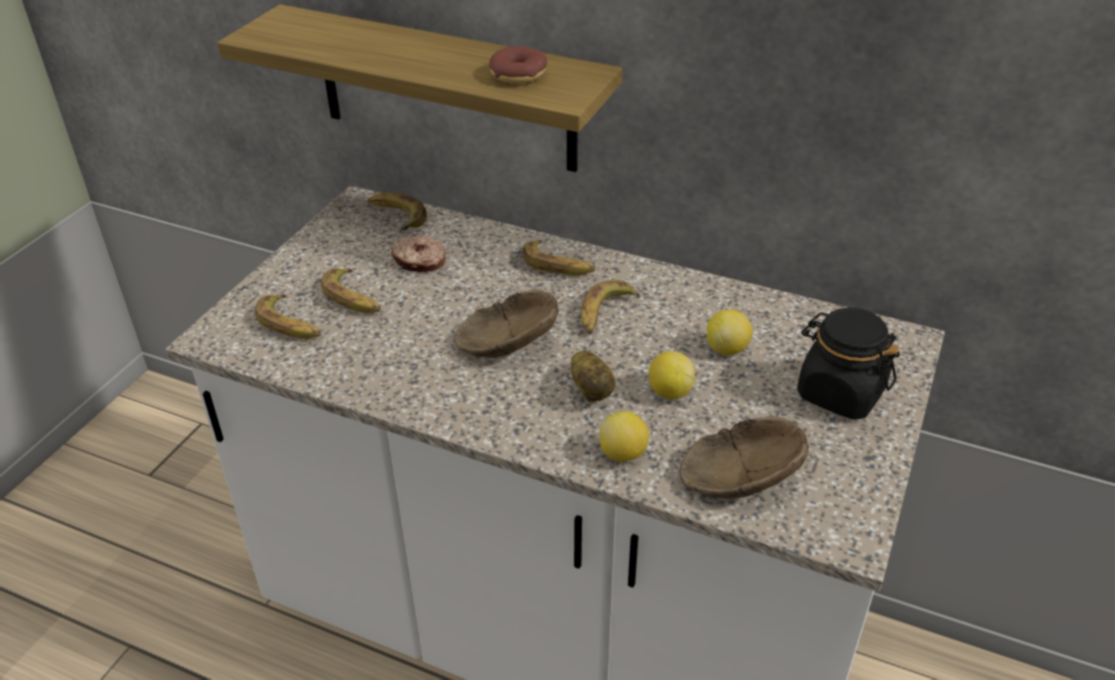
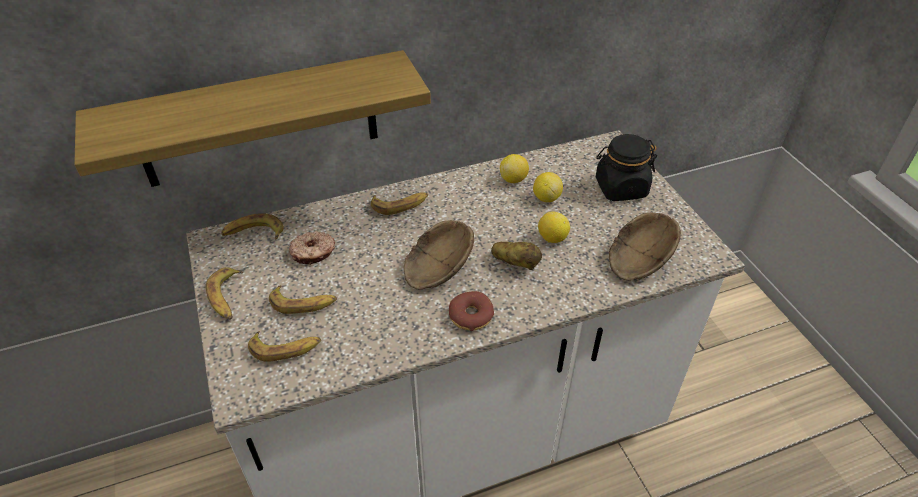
camera: 45 degrees left, 5 degrees up
(518, 75) = (351, 83): donut -> donut (471, 316)
(605, 313) = (463, 217): banana -> banana (227, 298)
(623, 454) = (576, 286): lemon -> lemon (513, 179)

